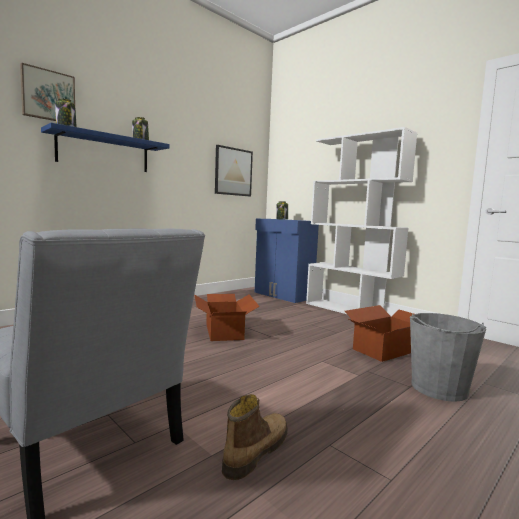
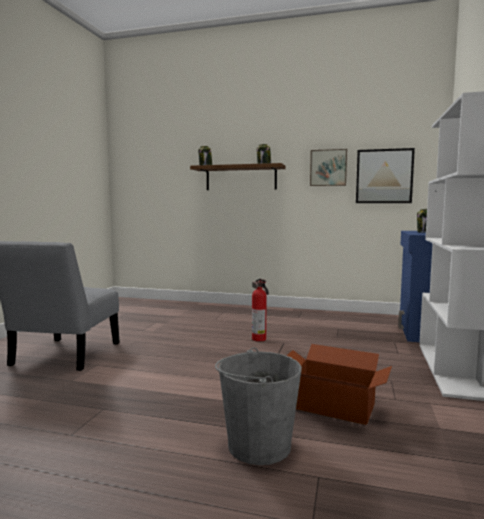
camera: 60 degrees right, 0 degrees up
(48, 95) = (203, 144): picture -> picture (328, 168)
(104, 152) = (241, 178): blue shelf -> brown shelf
(224, 331) = (259, 339): cardboard box -> fire extinguisher
(255, 451) = (81, 389): boot -> none

